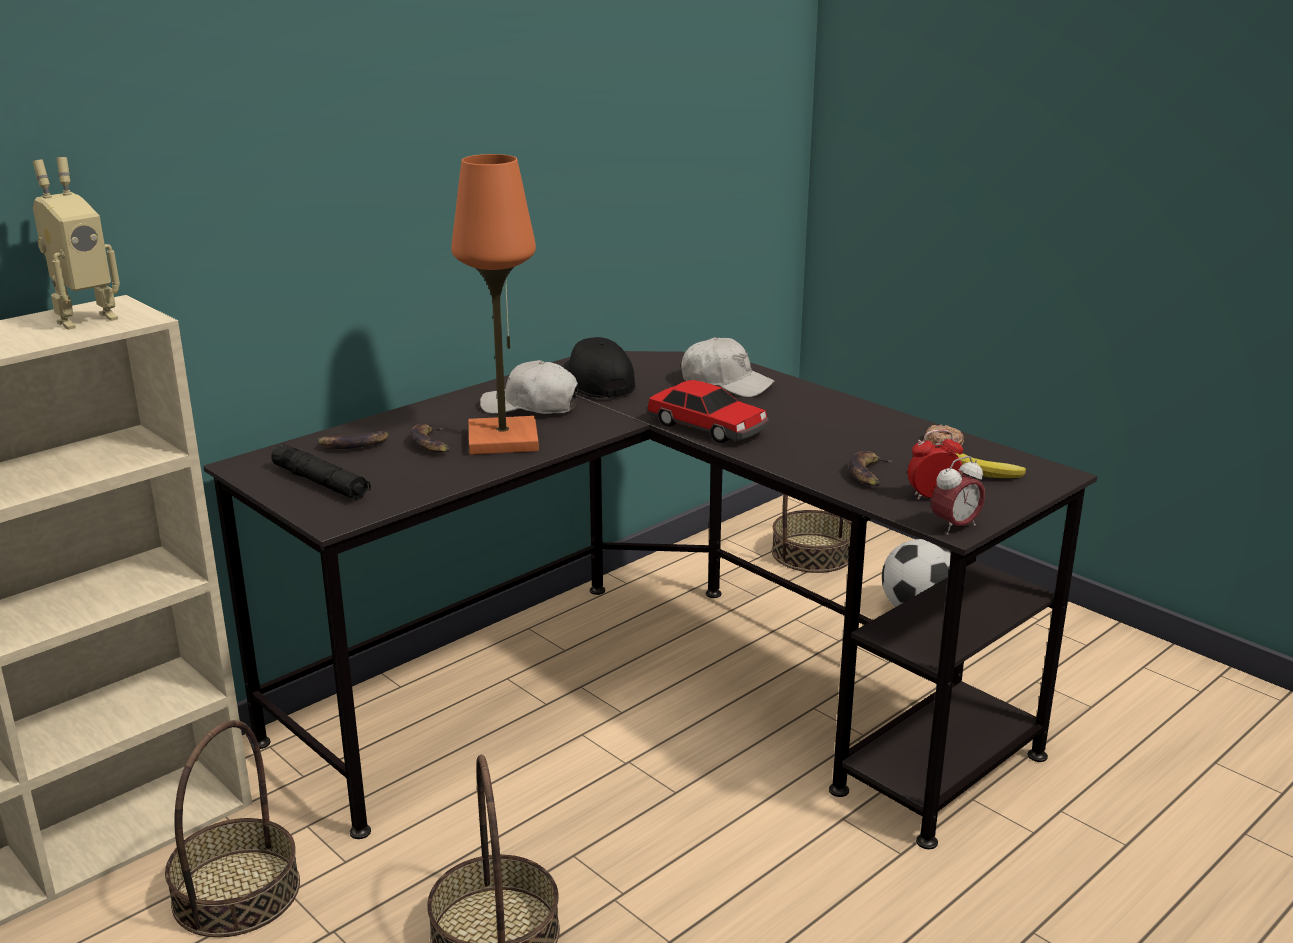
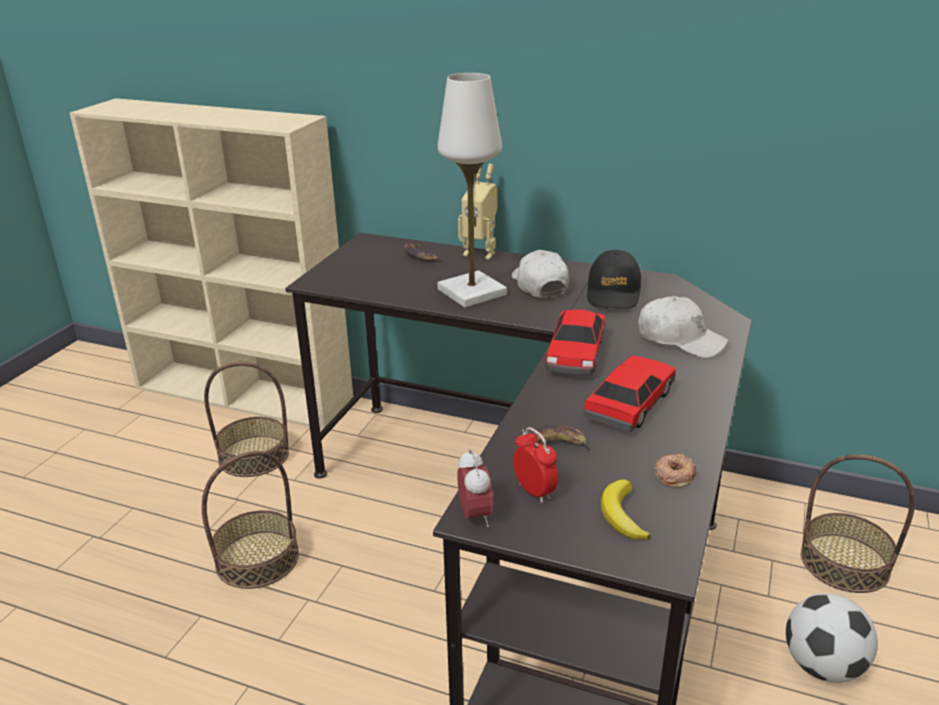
camera: 65 degrees right, 5 degrees up
(83, 318) = (276, 120): toy robot -> toy robot (481, 252)
(321, 483) = (360, 264): black flashlight -> none
(432, 444) = (444, 274): banana -> none
(503, 440) = (472, 292): orange table lamp -> white table lamp
(596, 382) = (613, 293): black cap -> black cap turned 150 degrees clockwise
(726, 383) = (680, 339): white cap -> white cap turned 60 degrees counterclockwise
(821, 429) = (630, 403): none -> toy car
(955, 527) = (475, 516): alarm clock -> alarm clock turned 135 degrees counterclockwise

